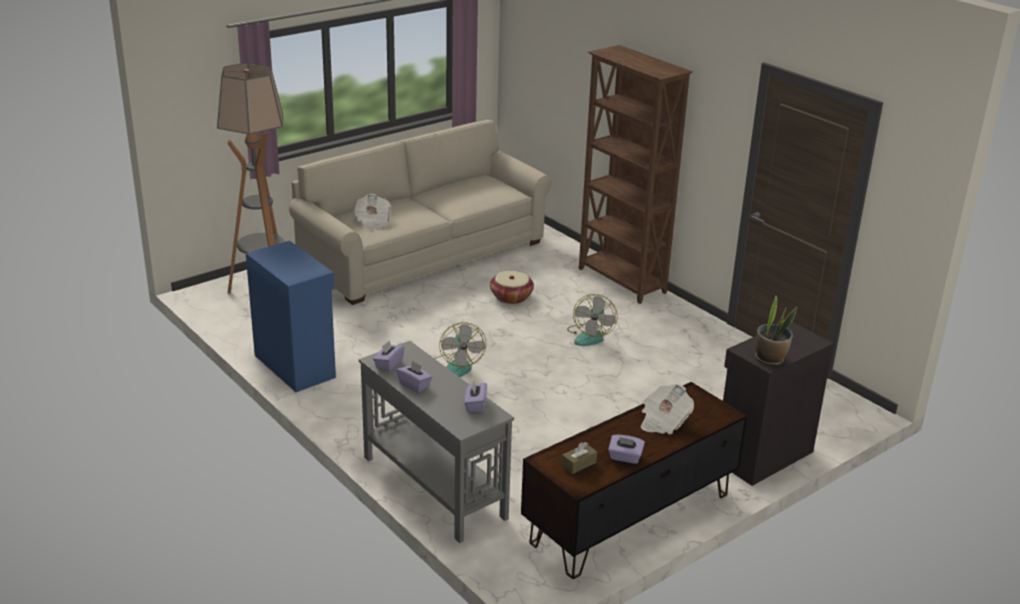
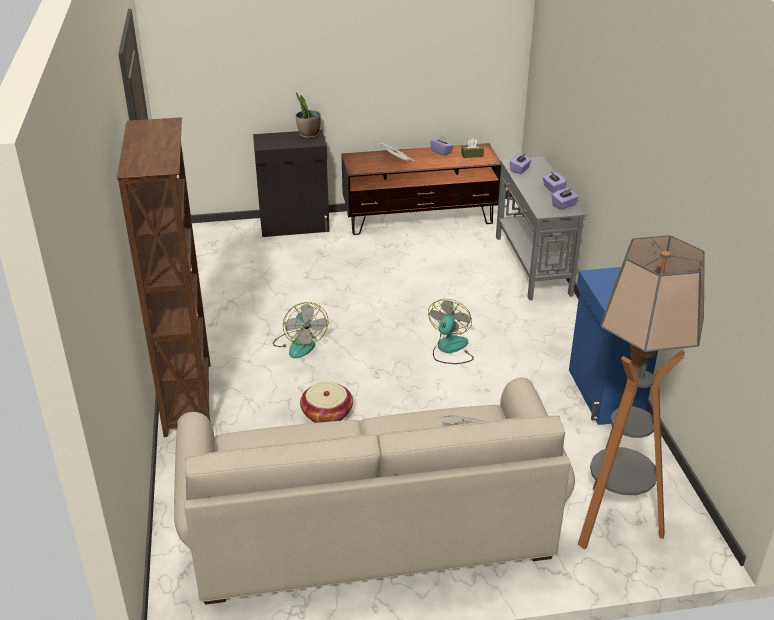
camera: 150 degrees left, 5 degrees up
(590, 336) = (300, 344): fan -> fan turned 120 degrees clockwise

